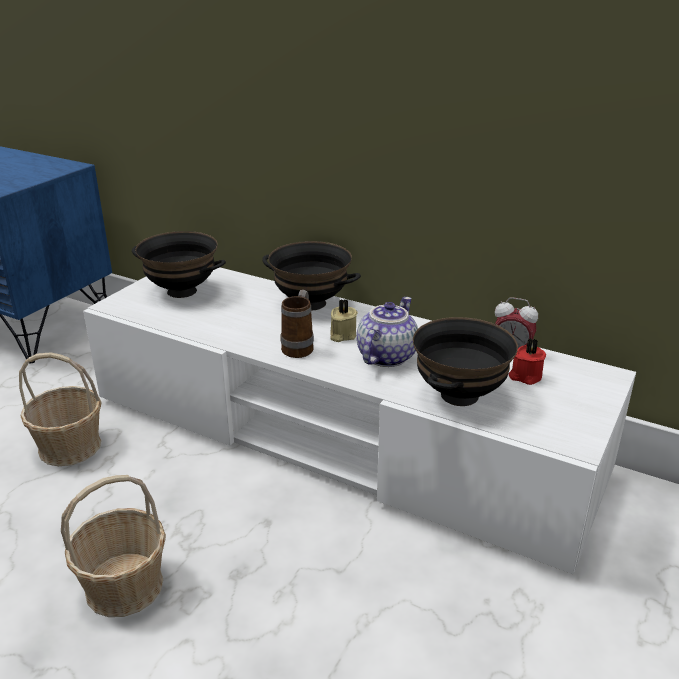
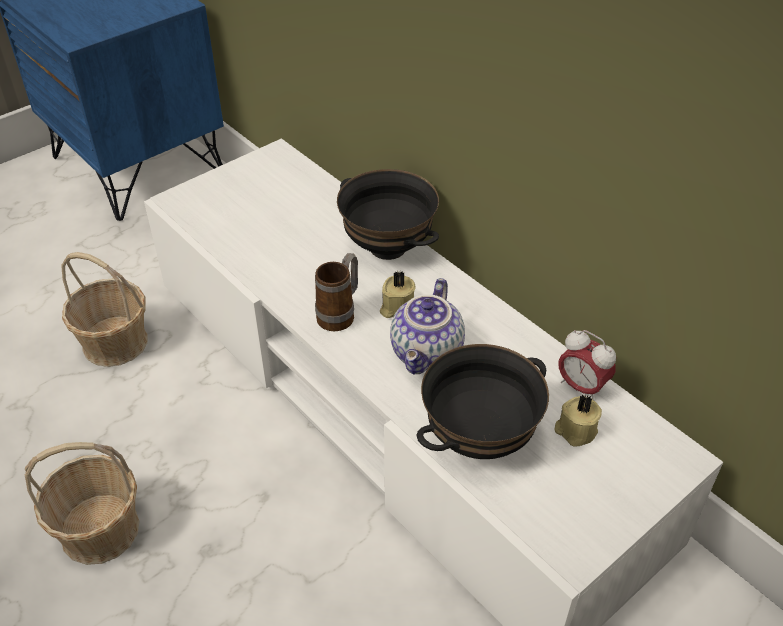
camera: 20 degrees right, 15 degrees up
(181, 291) = (255, 195): black bowl -> none
(385, 356) = (428, 354): teapot -> teapot turned 150 degrees clockwise
(525, 376) = (575, 431): red candle -> beige candle

